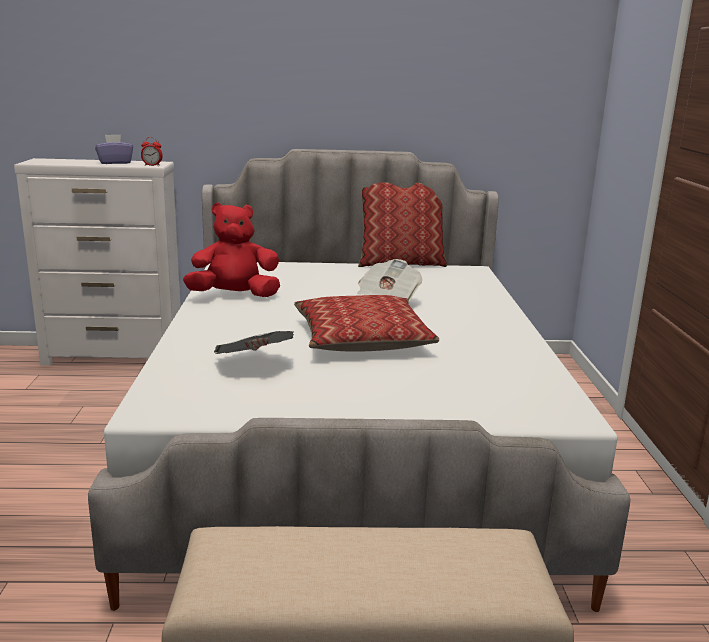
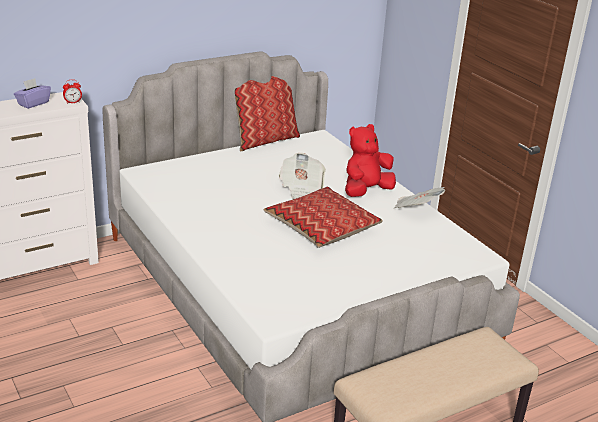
camera: 30 degrees left, 10 degrees up
(234, 296) = (193, 206): red plush toy -> red plush toy (366, 191)
(253, 364) = (285, 267): newspaper -> newspaper (416, 209)

